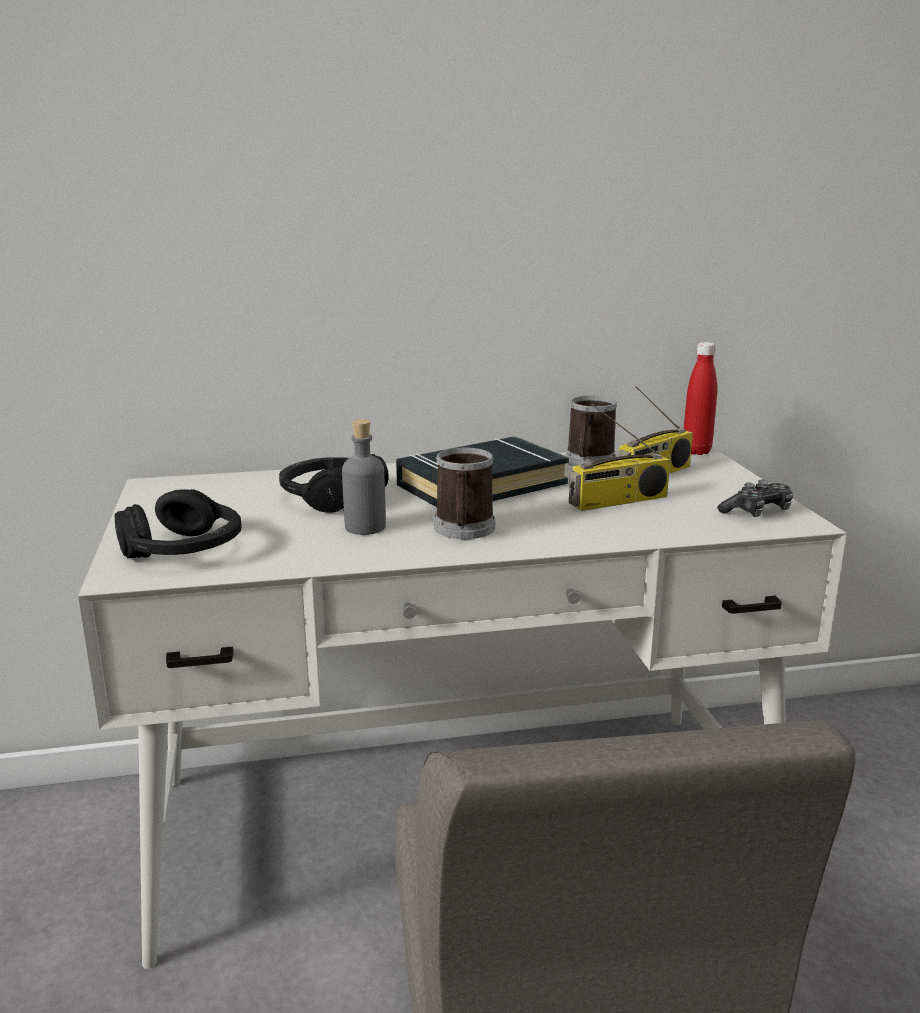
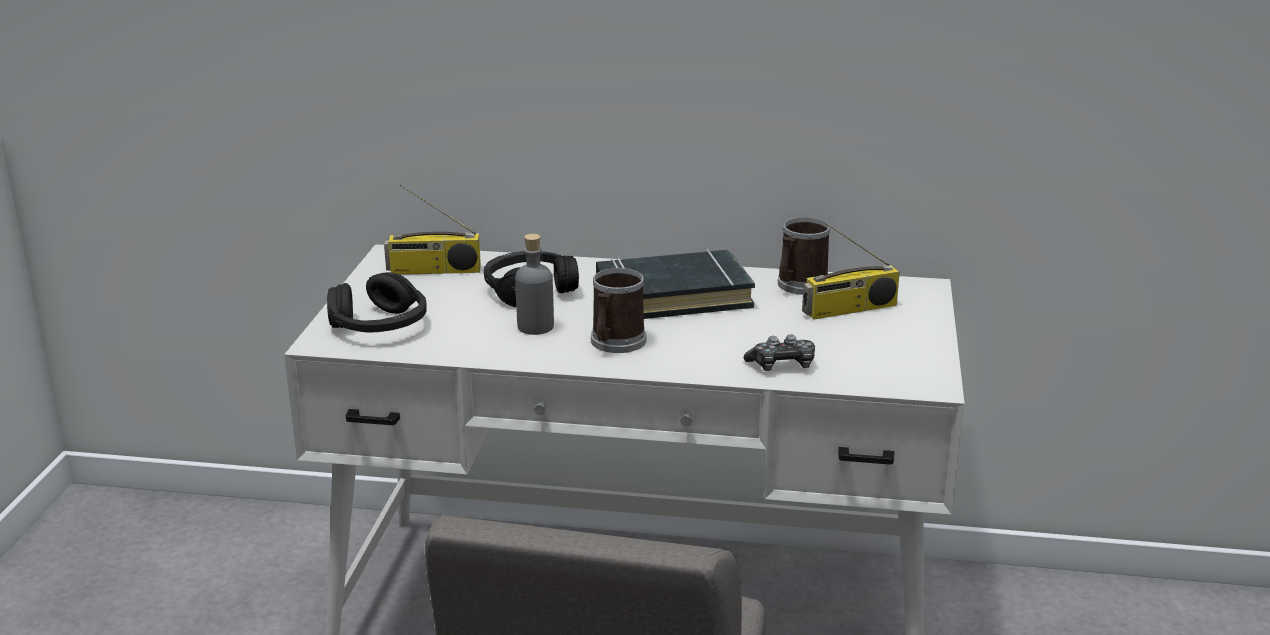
camera: 20 degrees right, 5 degrees up
(618, 501) = (782, 335): radio -> radio (433, 271)
(696, 451) = (925, 287): red bottle -> none
(757, 512) = (903, 367): game controller -> game controller (782, 365)

